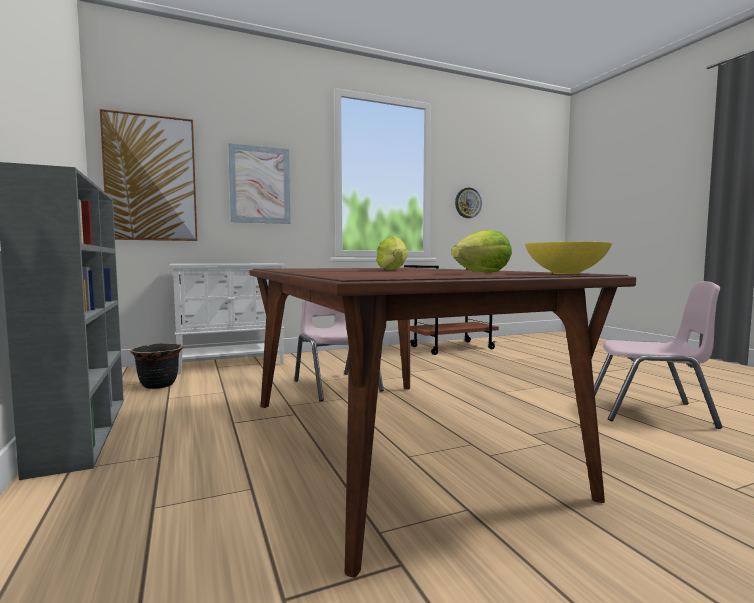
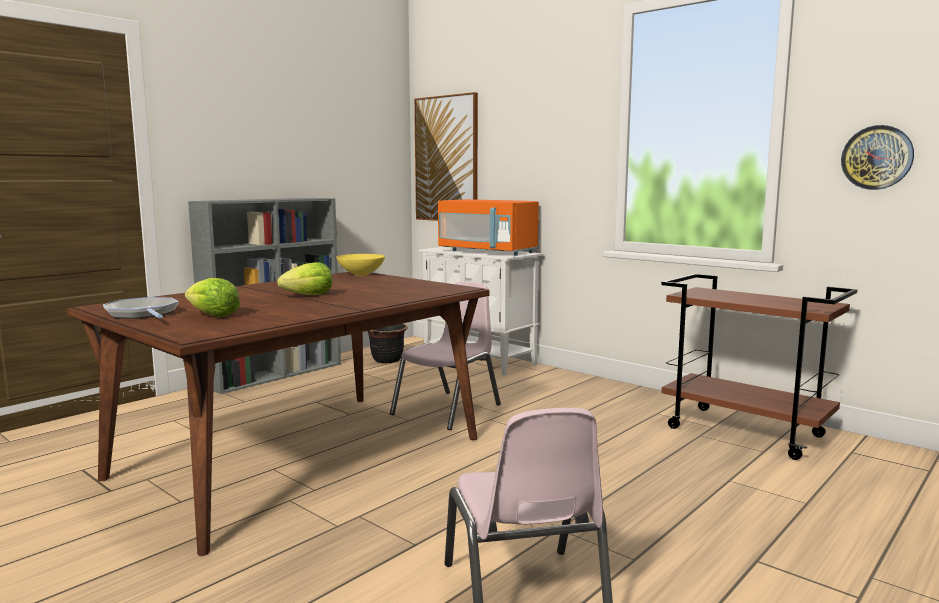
camera: 65 degrees right, 5 degrees up
(240, 263) = (487, 252): none -> orange microwave
(260, 185) = (533, 156): picture -> none
(451, 275) = (143, 314): none -> frying pan
(567, 273) = (197, 331): yellow bowl -> yellow bowl (360, 274)

